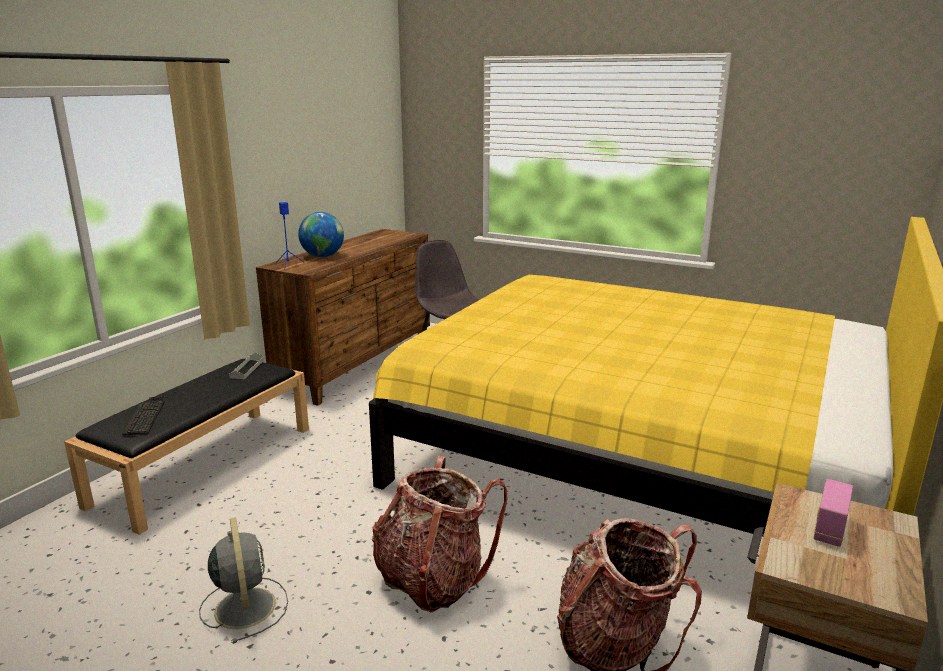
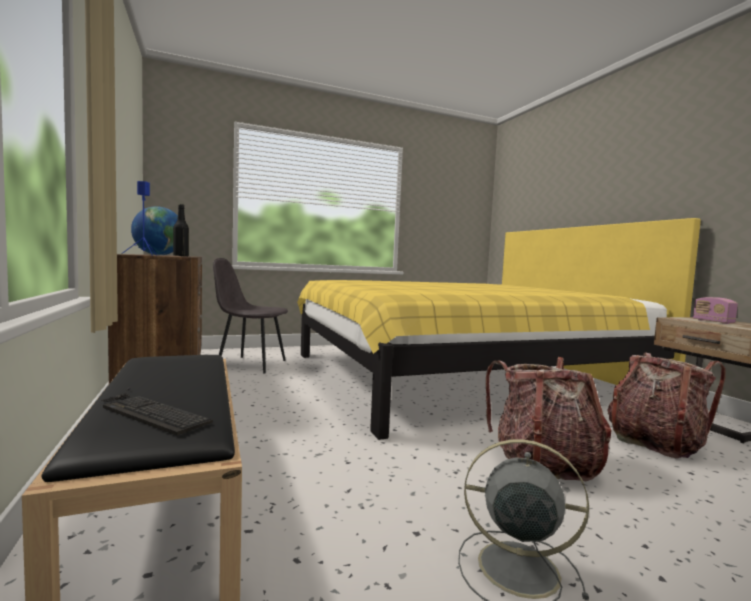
camera: 50 degrees left, 15 degrees down
(247, 369) = (171, 360): grey tray -> none
(318, 265) = (181, 256): none -> black bottle

